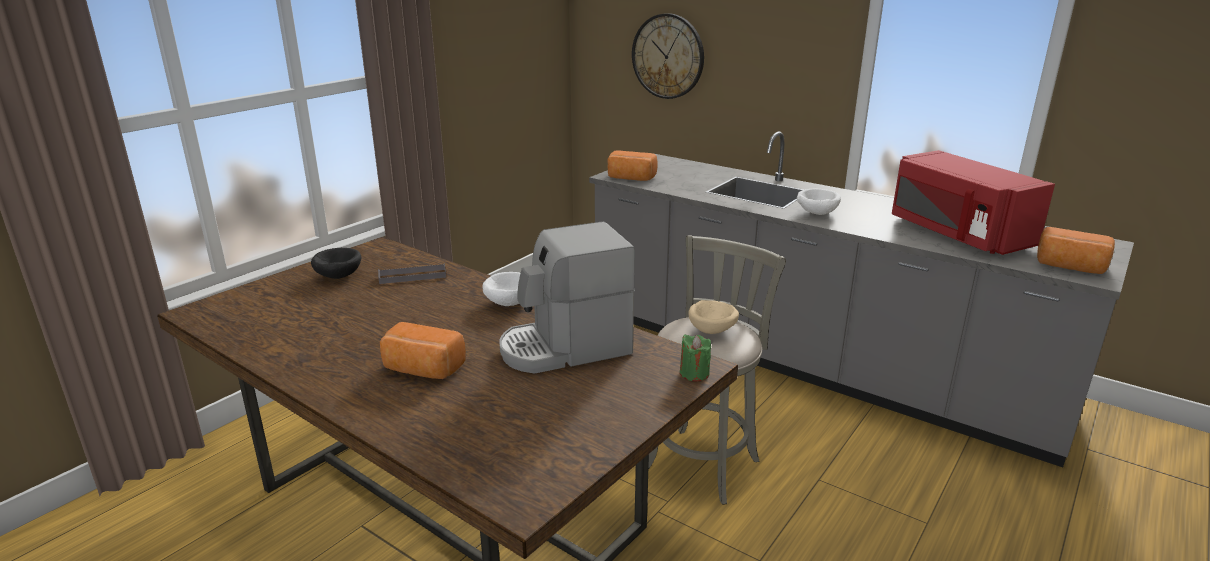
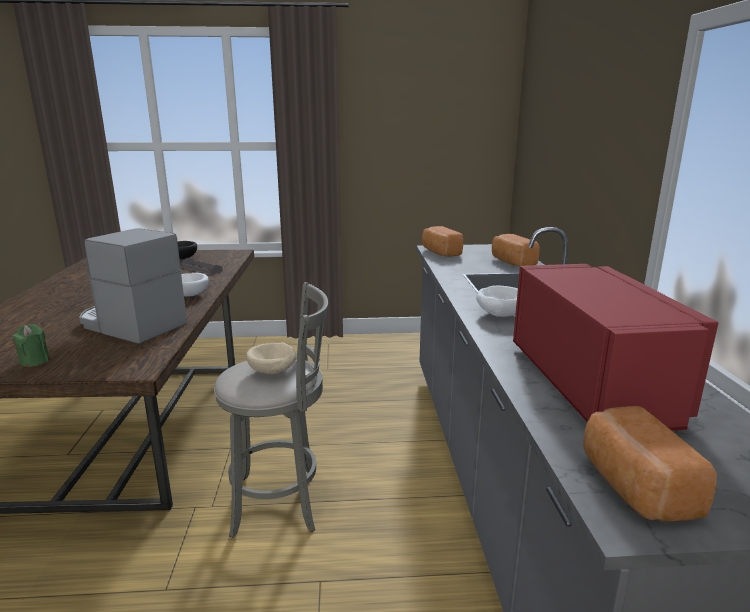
camera: 50 degrees right, 5 degrees down
(422, 370) = (69, 305): bread -> bread (511, 262)
(668, 56) = (553, 152): wall clock -> none
(694, 373) = (121, 370): green candle -> green candle (35, 361)
(956, 233) = (594, 385): red microwave -> red microwave turned 150 degrees clockwise

